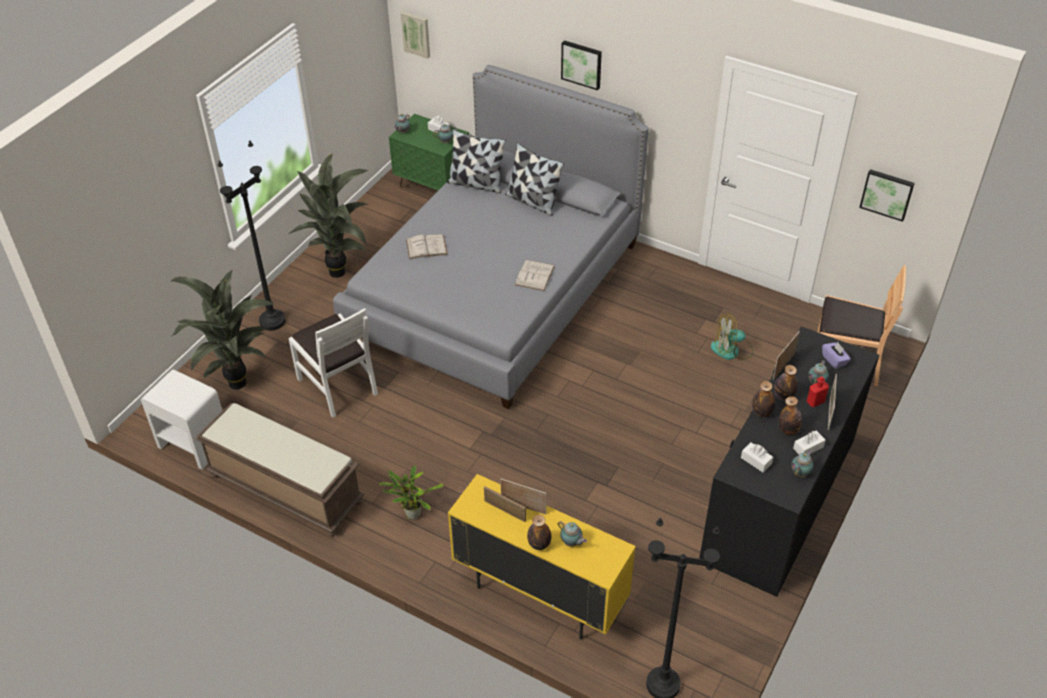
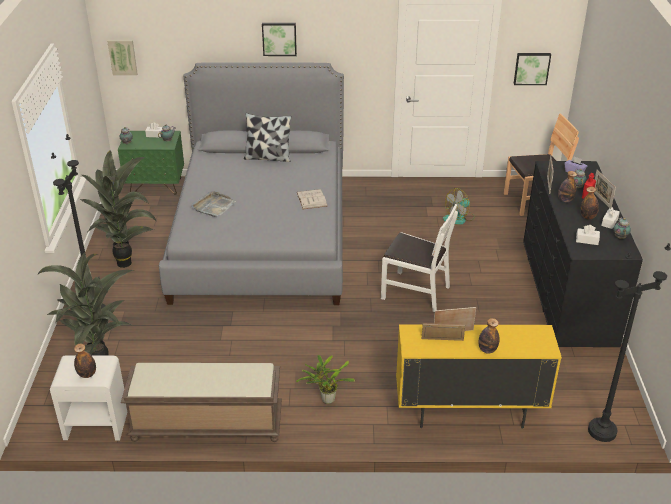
camera: 30 degrees left, 10 degrees down
(338, 385) = (190, 337): white chair -> white chair (415, 292)
(426, 247) = (213, 206): white book -> grey tray
(476, 183) = (215, 159): pillow -> none
(571, 543) = (508, 340): teapot -> none
(762, 412) = (562, 213): bottle -> bottle (87, 374)

